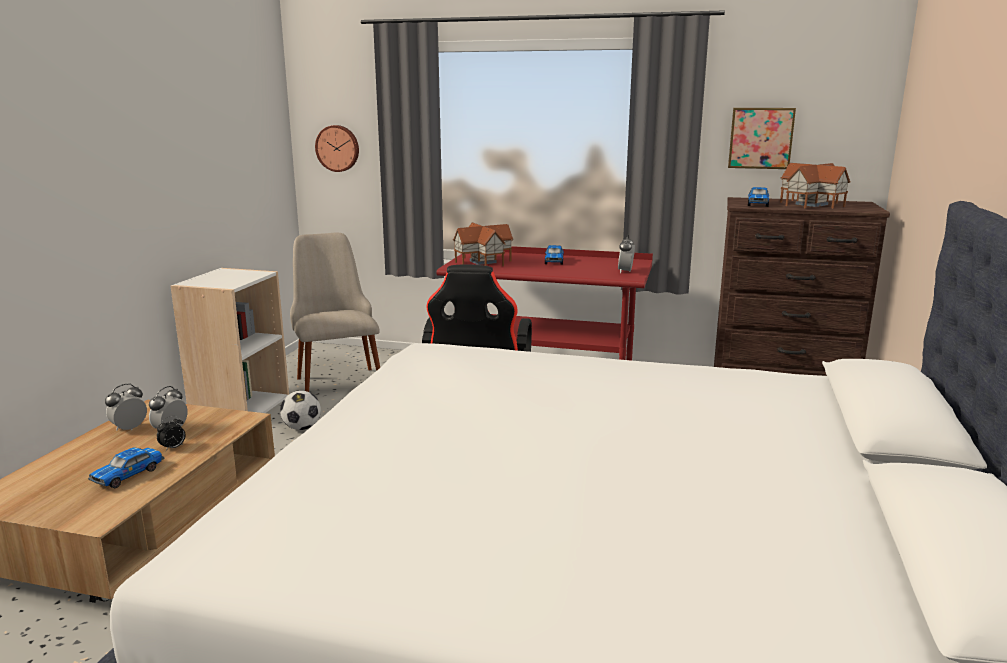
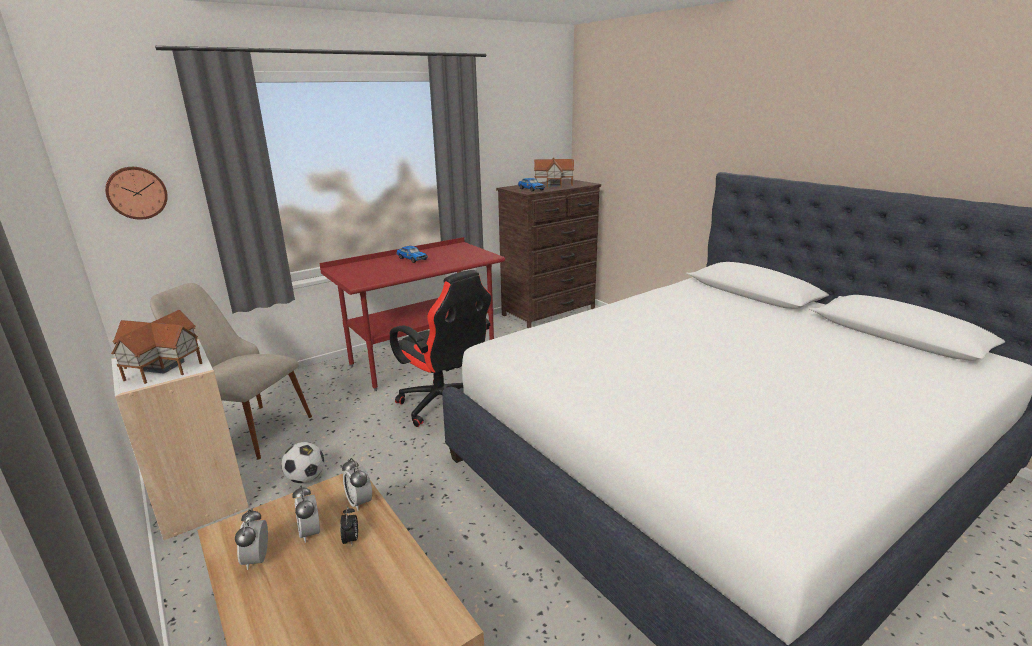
camera: 50 degrees left, 5 degrees up
(128, 475) = (372, 583): toy car -> none
(482, 262) = (365, 273): toy house -> toy house (163, 366)
(625, 271) = (475, 253): alarm clock -> alarm clock (359, 502)
(760, 138) = (508, 144): picture -> none

